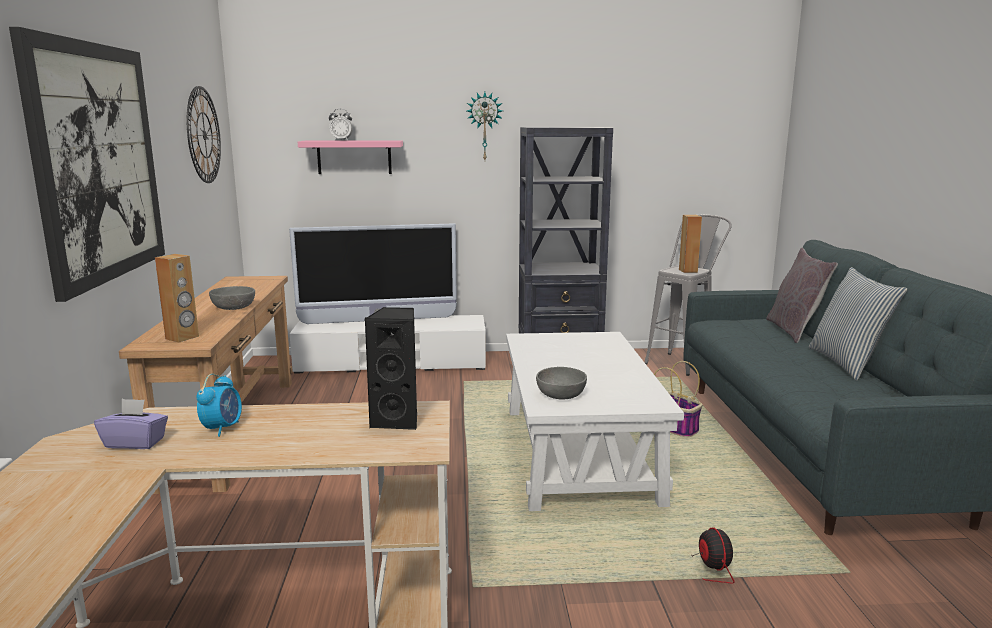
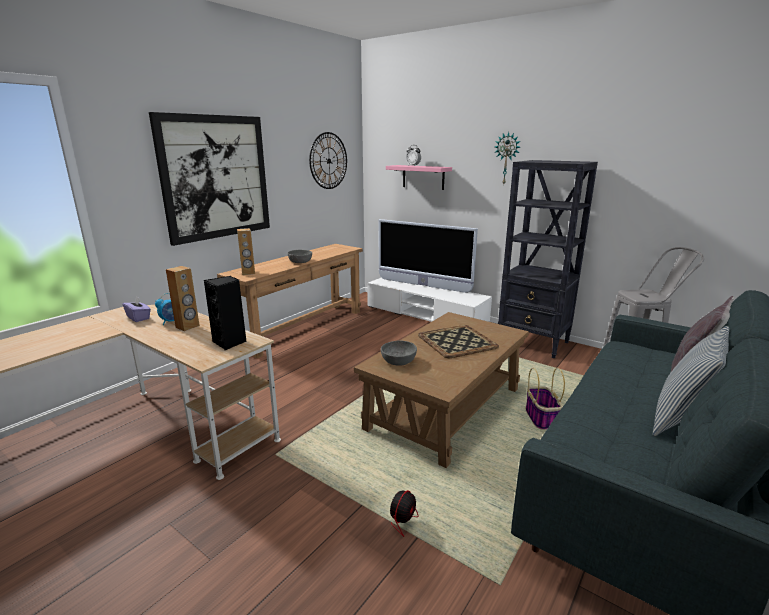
camera: 40 degrees right, 5 degrees up
(576, 358) = (457, 341): none -> tray
(579, 454) = (445, 409): white coffee table -> brown coffee table
(688, 271) = (645, 296): brown speaker -> brown speaker (187, 326)

